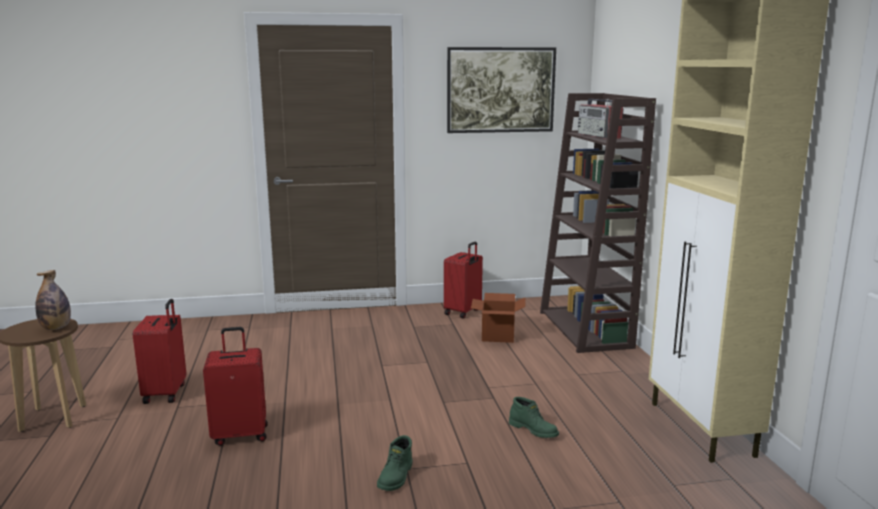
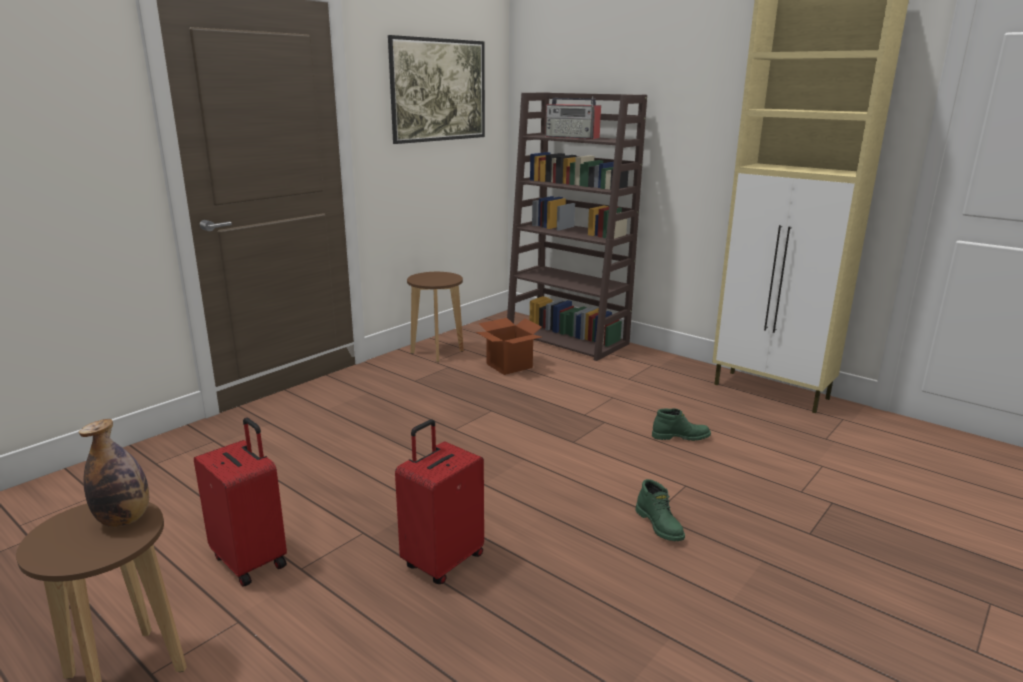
camera: 40 degrees left, 5 degrees up
(463, 312) = (437, 352): red suitcase -> brown stool

